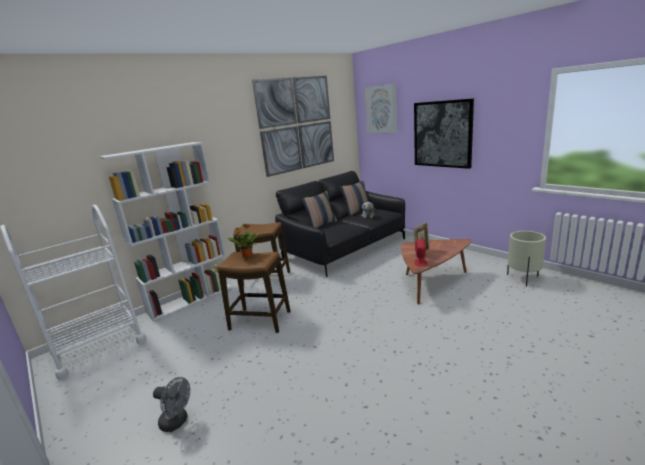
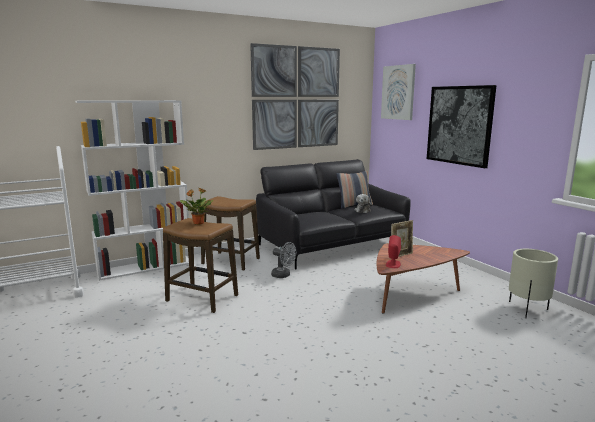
camera: 10 degrees right, 5 degrees down
(177, 422) = (71, 372): grey fan -> grey fan (283, 275)
(321, 224) = (306, 212): pillow -> none

